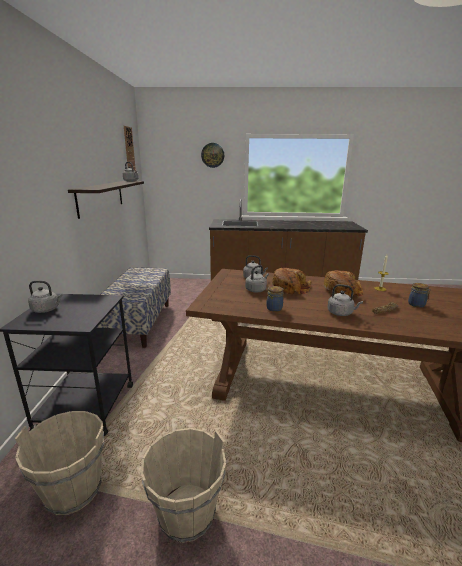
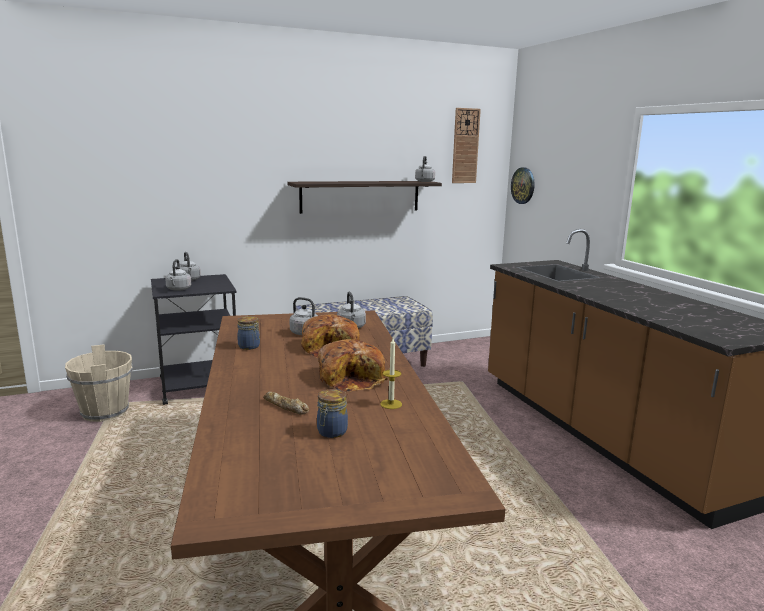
camera: 65 degrees right, 5 degrees down
(187, 513) = (81, 463): beige bucket -> none
(212, 155) = (586, 148): wall clock -> wall clock (523, 185)
(341, 313) = (256, 379): grey kettle -> grey kettle (178, 289)

